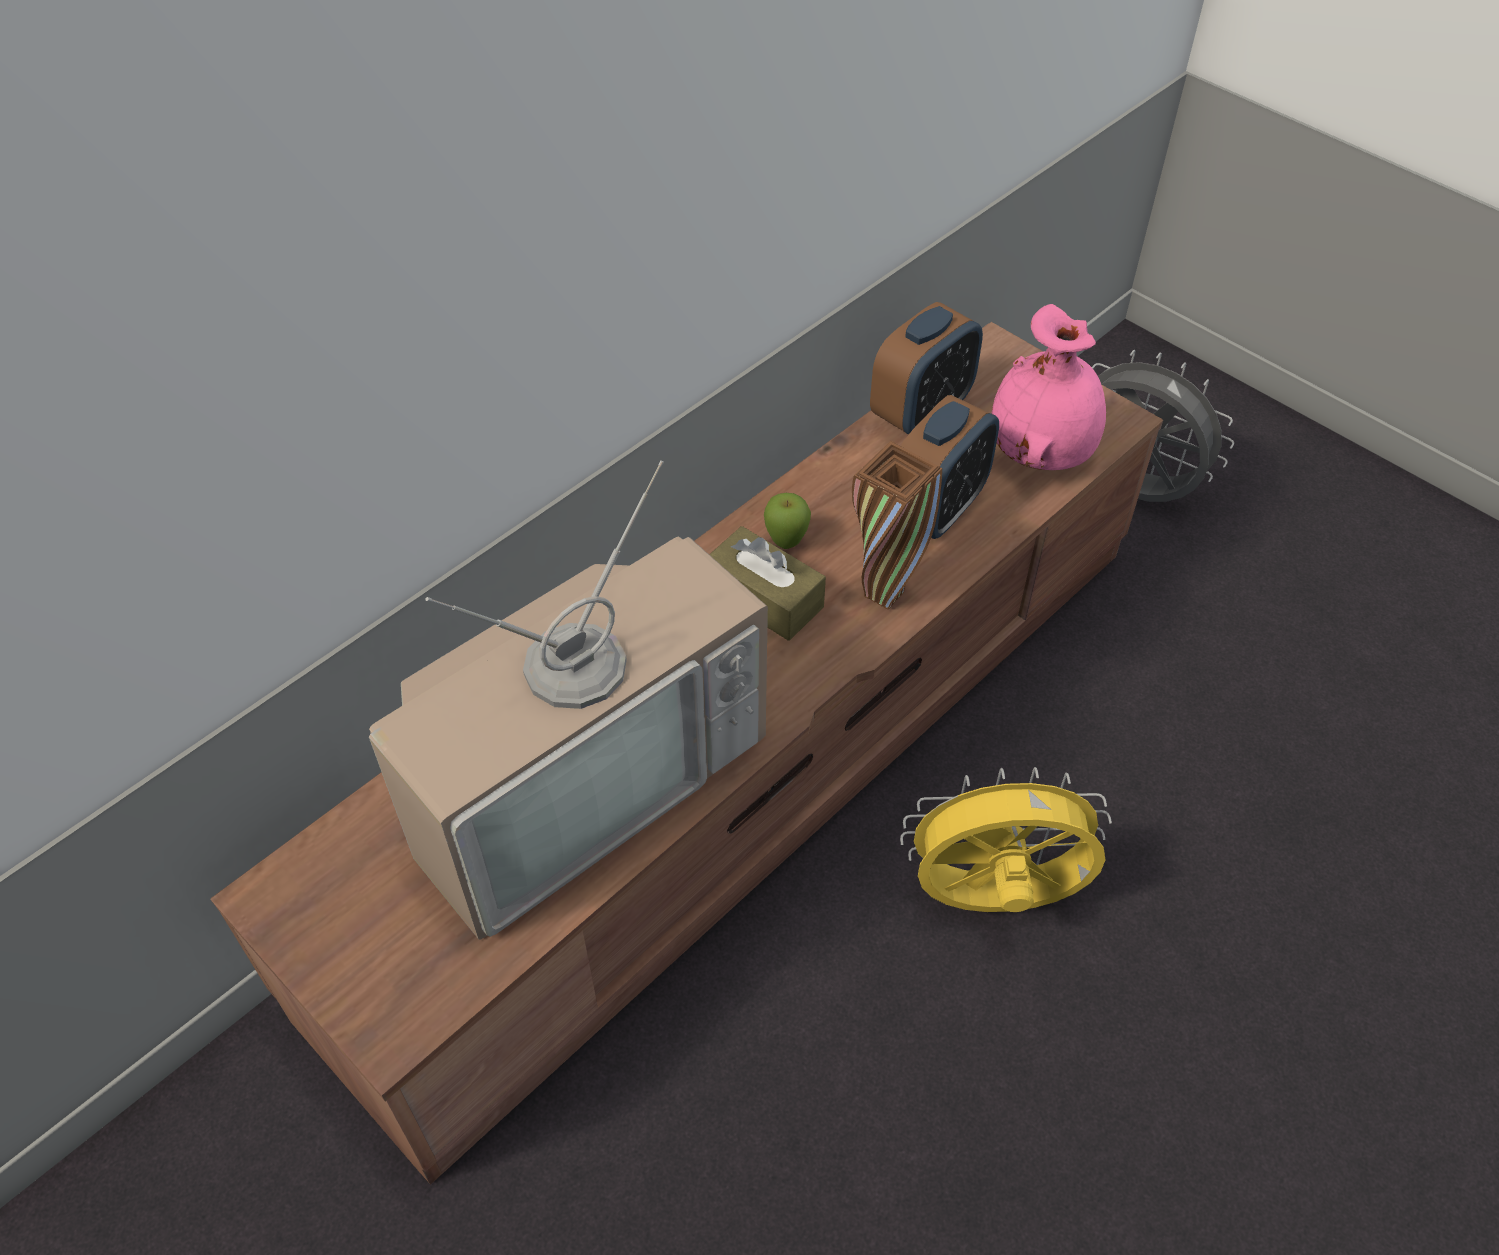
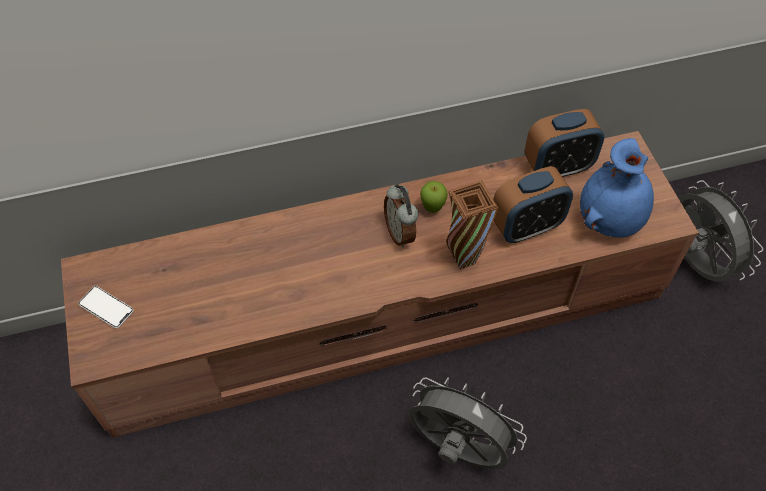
camera: 30 degrees right, 5 degrees up
(355, 936) = (106, 307): none -> phone
(582, 778) = (251, 283): television -> none
(764, 598) = (401, 233): brown tissue box -> alarm clock
(993, 901) = (456, 450): yellow fan -> grey fan
(1042, 452) = (610, 220): pink vase -> blue vase

